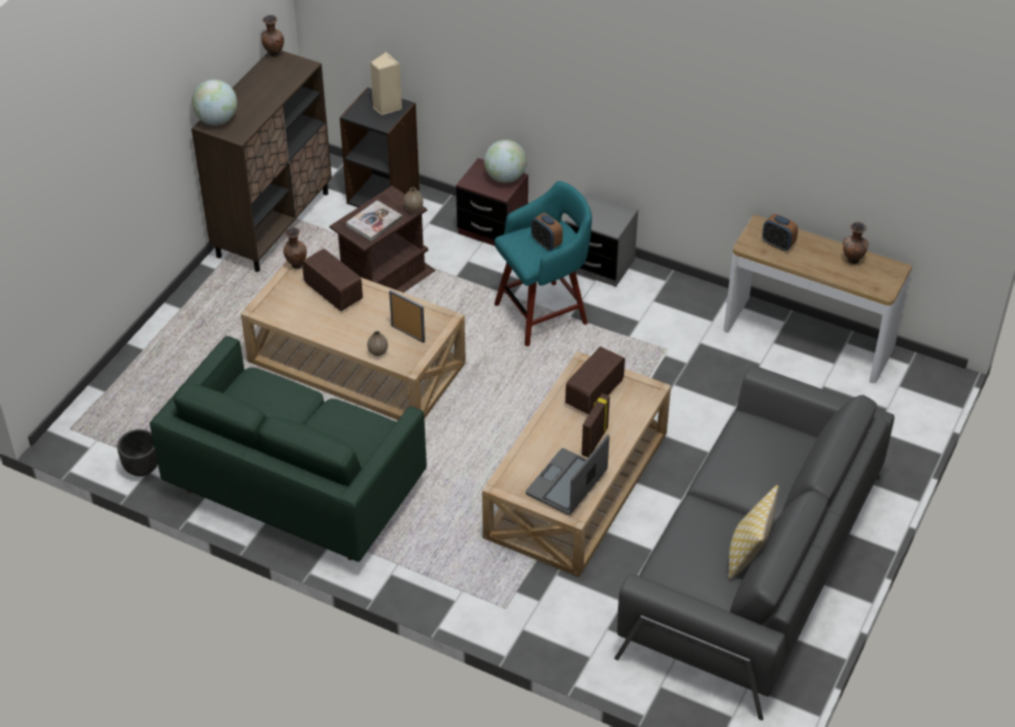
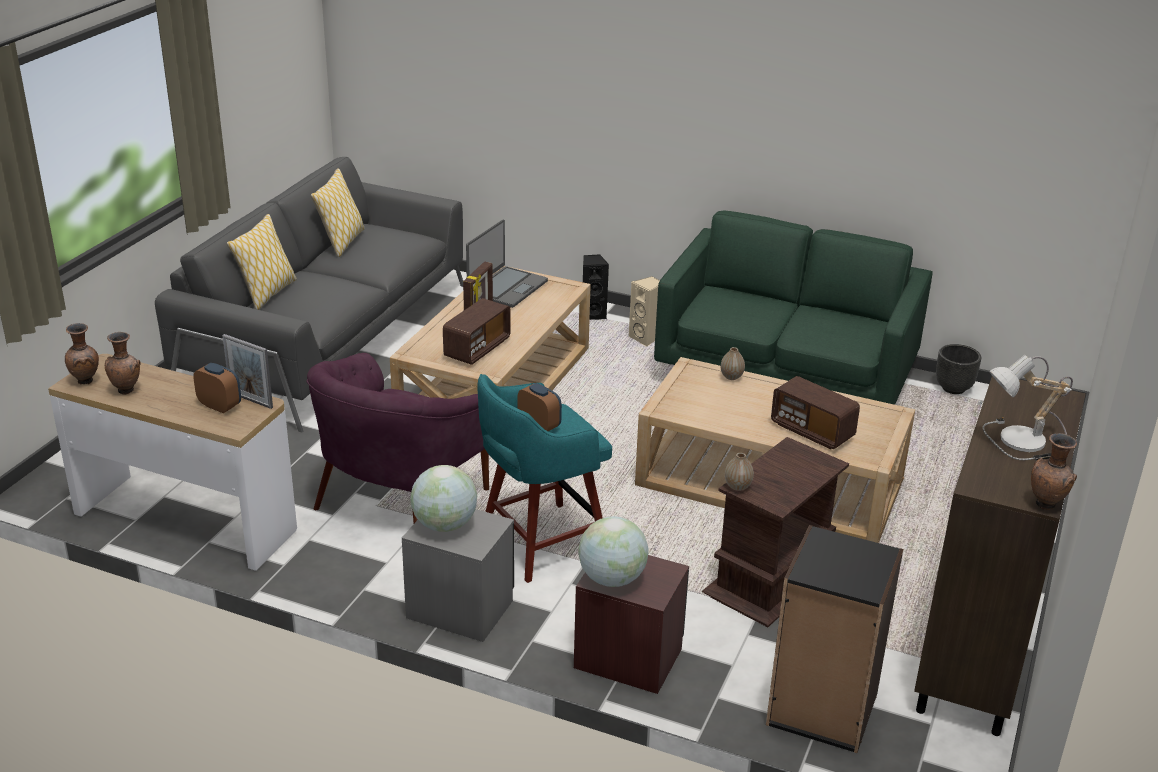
camera: 175 degrees right, 15 degrees down
(216, 120) = (1056, 403): globe -> globe (444, 525)
(259, 92) = (1022, 442): none -> table lamp
(296, 265) = (877, 459): brown vase -> brown vase (86, 381)
(374, 222) = (788, 468): book -> none
(386, 107) = (831, 568): beige speaker -> beige speaker (646, 339)
(408, 334) = (702, 395): picture frame -> picture frame (251, 400)
(471, 597) = (592, 315): none -> black speaker
(651, 355) = (399, 499): none -> purple armchair
(802, 465) = (267, 294): none -> pillow

